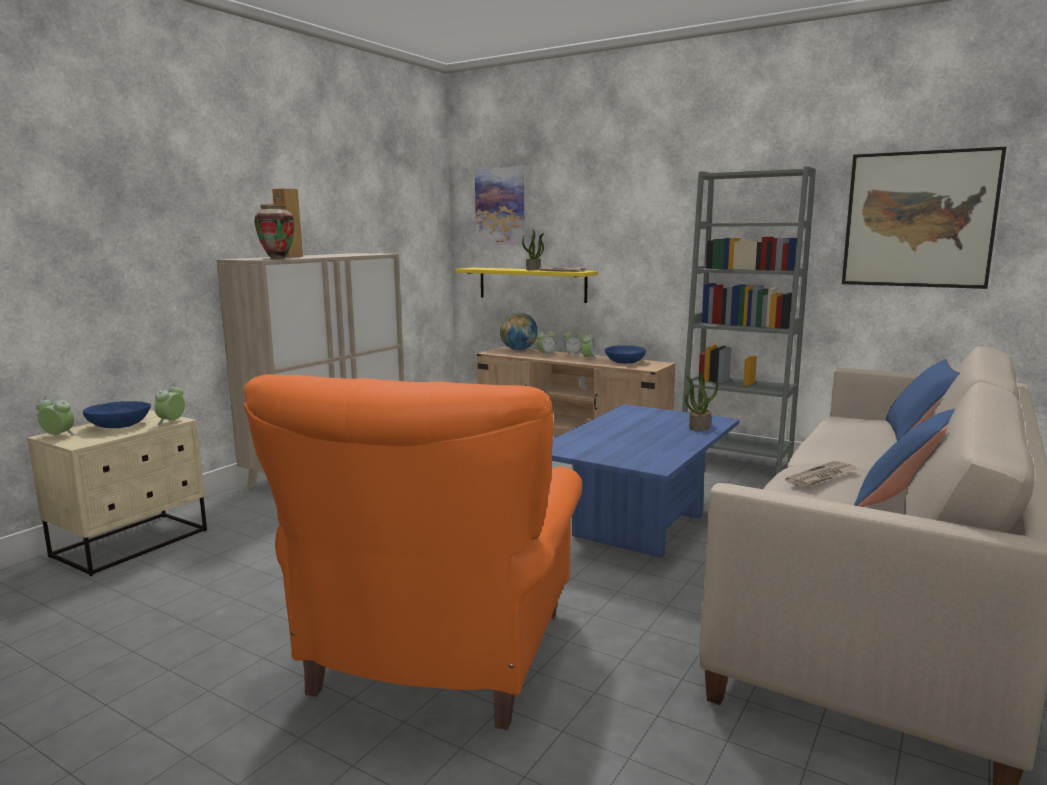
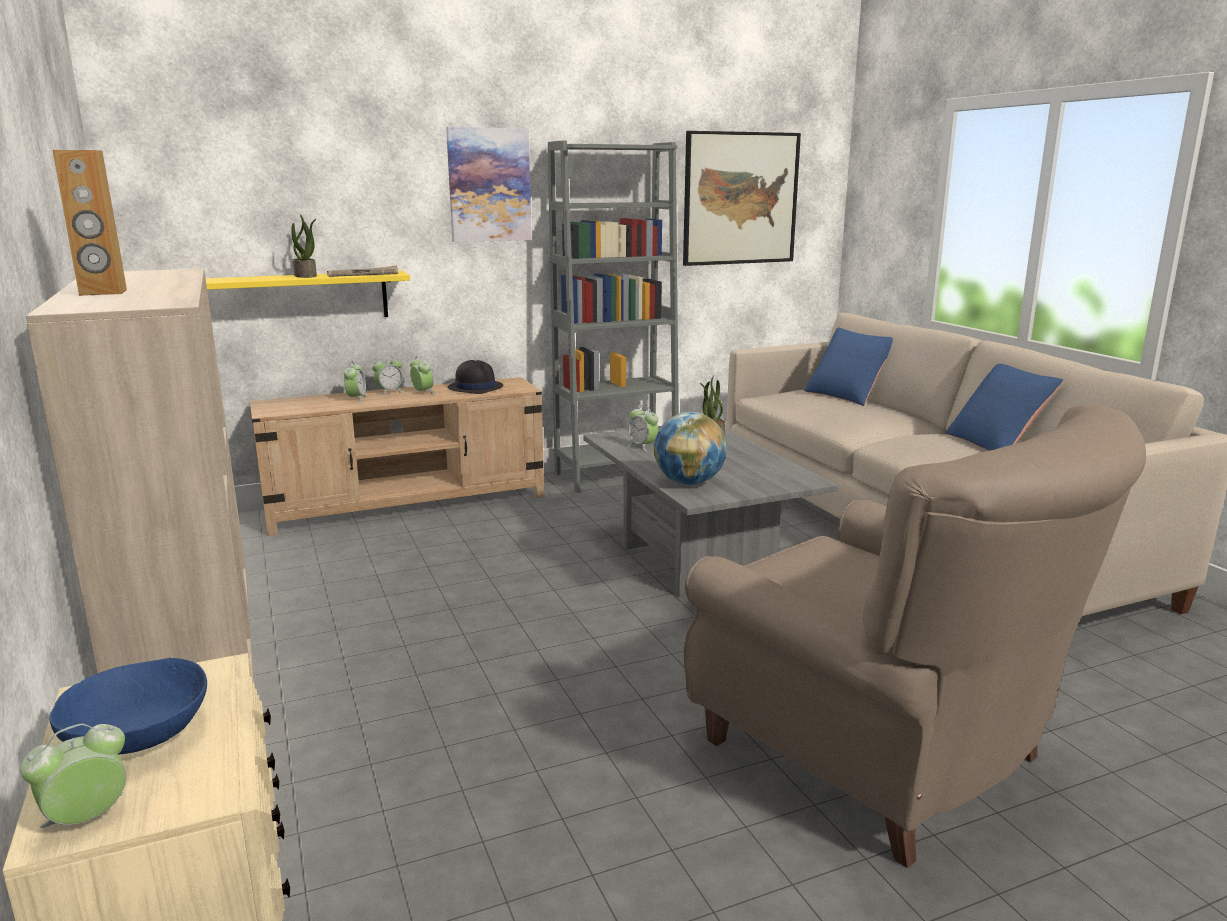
camera: 55 degrees left, 5 degrees up
(171, 422) = (223, 676): alarm clock -> alarm clock (642, 447)
(277, 258) = (159, 299): vase -> none
(437, 658) = (882, 755): orange armchair -> beige armchair
(500, 206) = (213, 176): picture -> picture (489, 185)
(519, 350) = (294, 401): globe -> globe (689, 482)
(625, 362) = (475, 387): blue bowl -> black hat
(639, 525) = (696, 561): blue coffee table -> grey coffee table
(822, 477) = (934, 444): newspaper -> none

